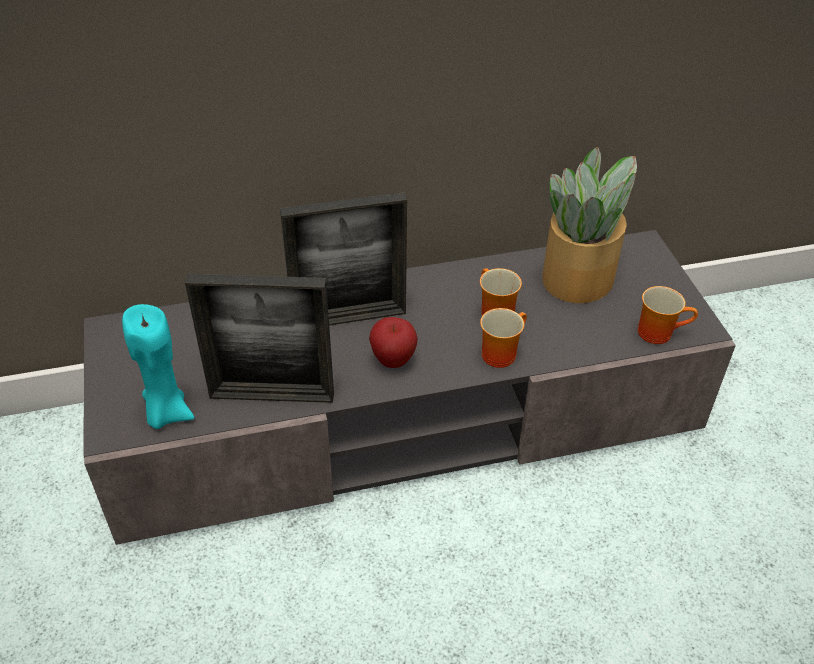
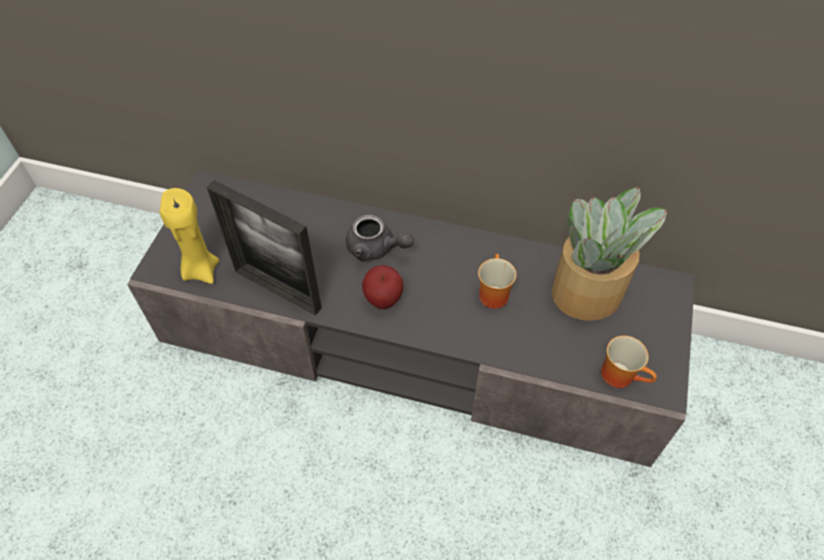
camera: 30 degrees right, 10 degrees up
(166, 413) = (200, 270): turquoise candle -> yellow candle
(349, 318) = (376, 249): picture frame -> grey teapot
(499, 352) = (471, 331): mug -> none

